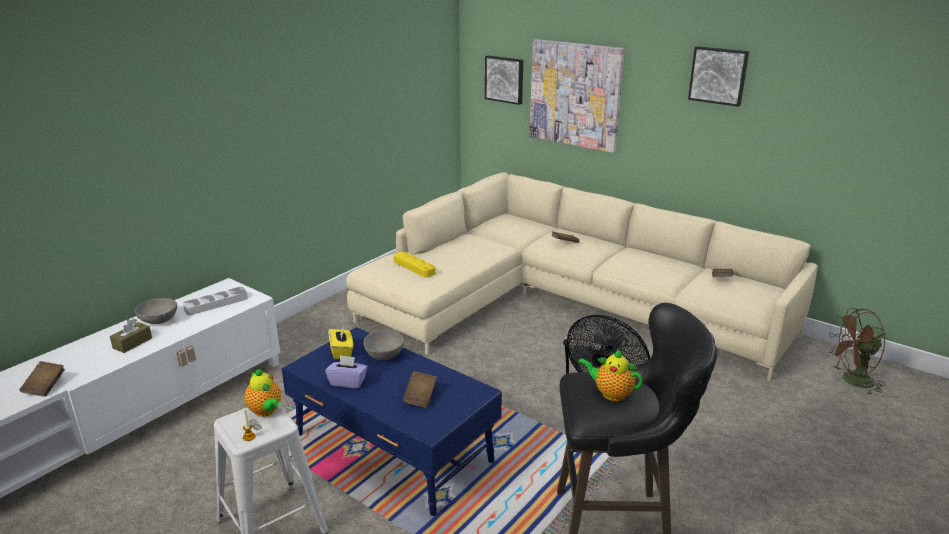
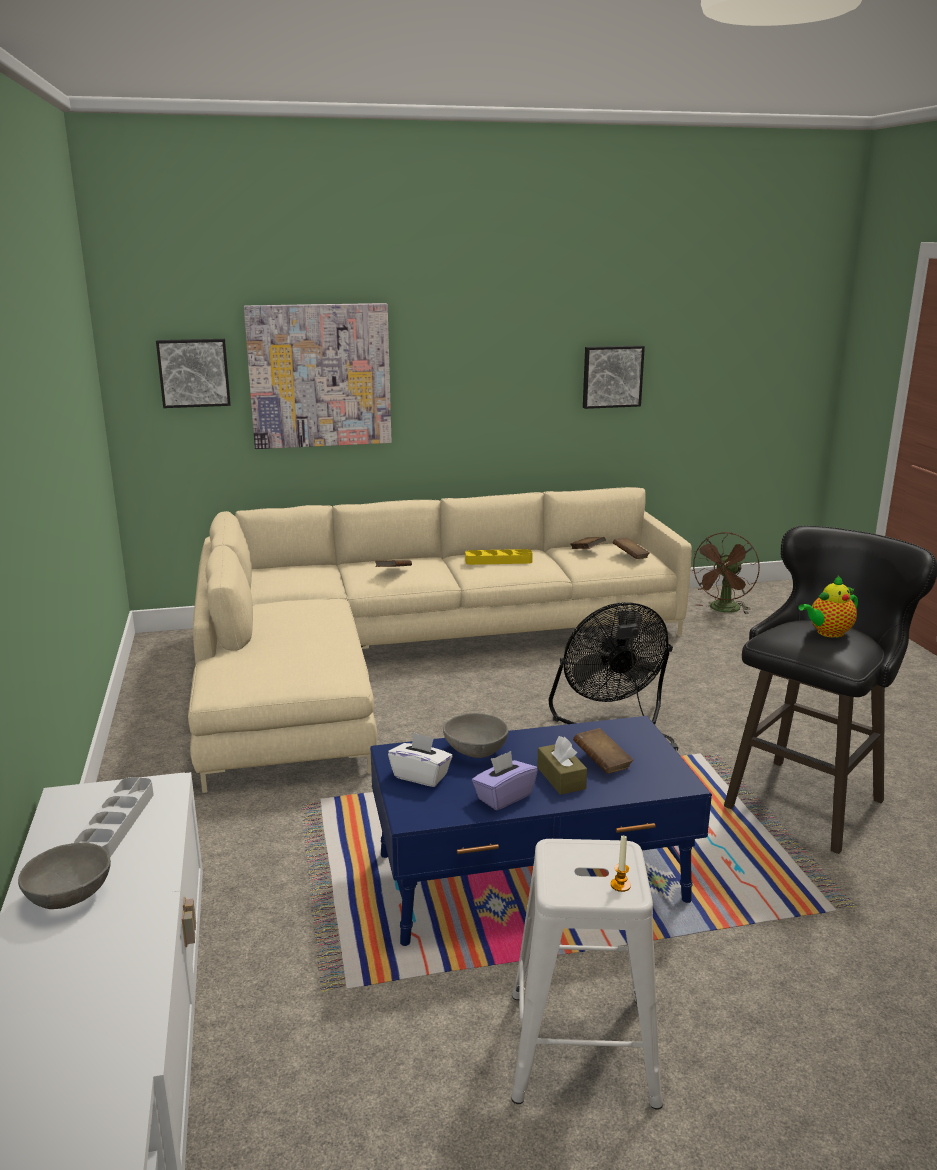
camera: 50 degrees left, 5 degrees down
(45, 387) = (95, 1106): brown book -> brown book (630, 556)
(132, 343) = (102, 948): brown tissue box -> brown tissue box (561, 778)
(266, 411) = (569, 852): teapot -> none
(342, 351) = (421, 776): yellow tissue box -> white tissue box
(414, 267) = (282, 659): yellow tray -> yellow tray (498, 561)
(718, 75) = (510, 322): picture -> picture (612, 376)

